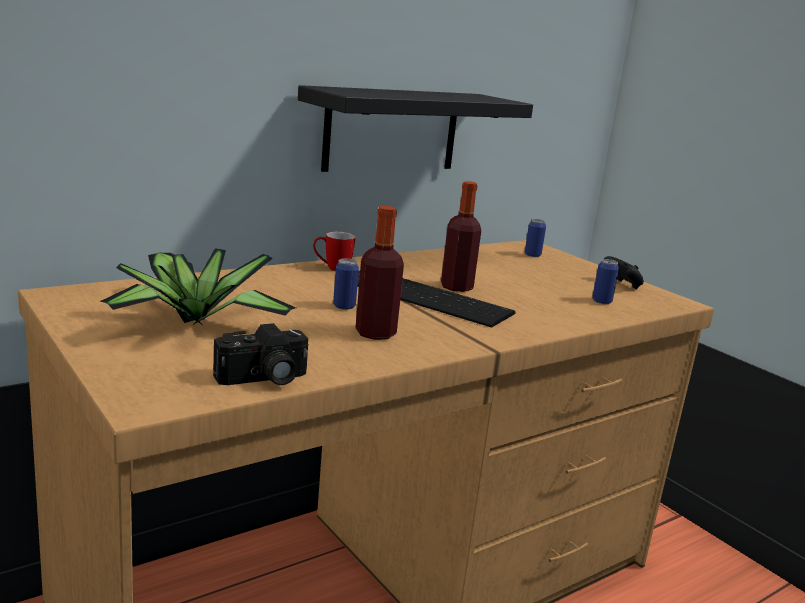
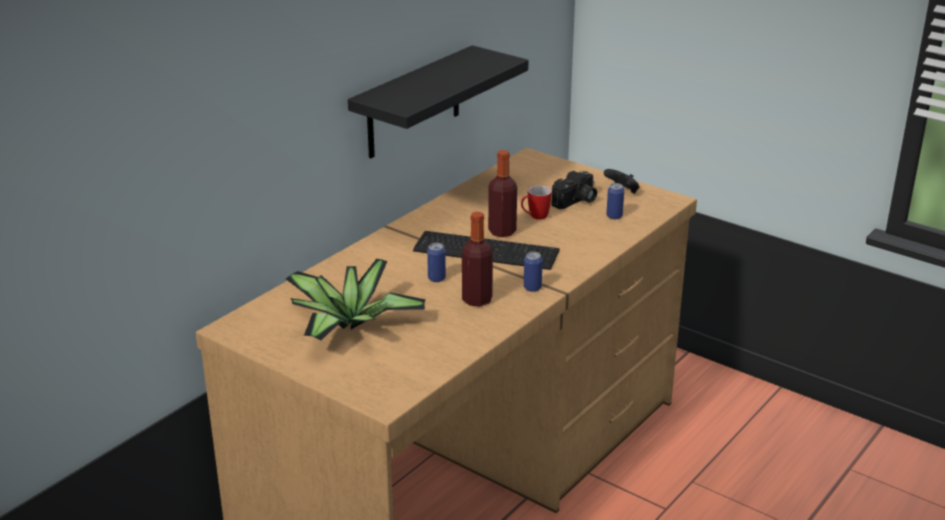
camera: 15 degrees left, 10 degrees up
(263, 379) = (437, 362): camera -> camera (576, 201)
(332, 268) = (396, 237): mug -> mug (534, 217)
(532, 255) = (538, 171): can -> can (532, 288)

